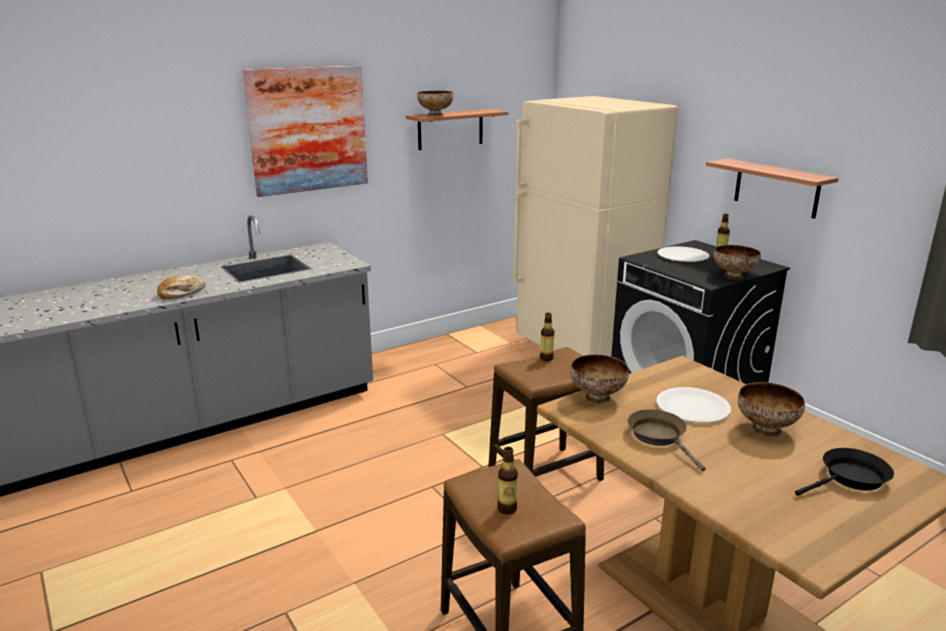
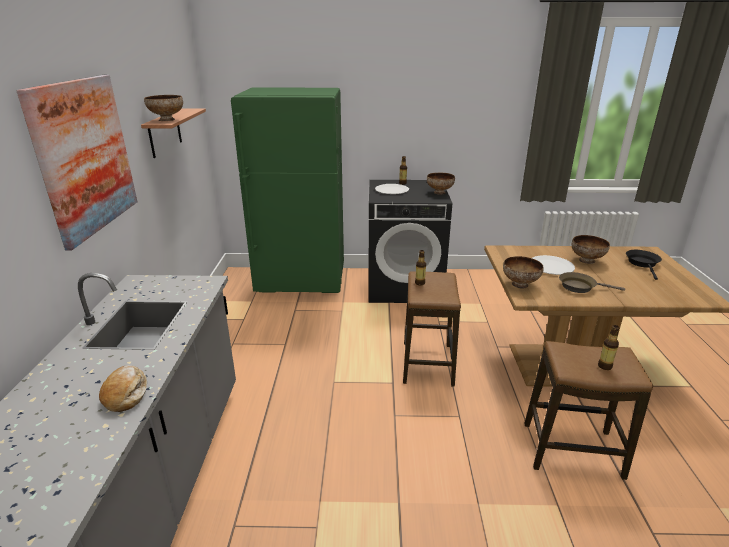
camera: 55 degrees left, 5 degrees up
(582, 350) = (302, 283): beige fridge -> green fridge
(776, 188) = (424, 133): shelf -> none

